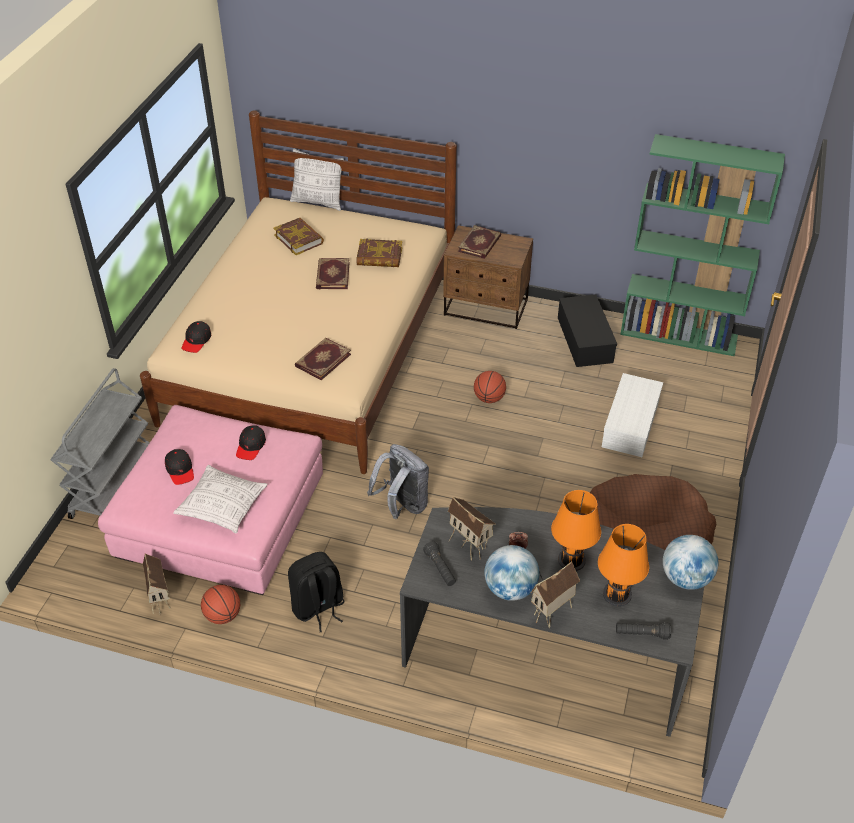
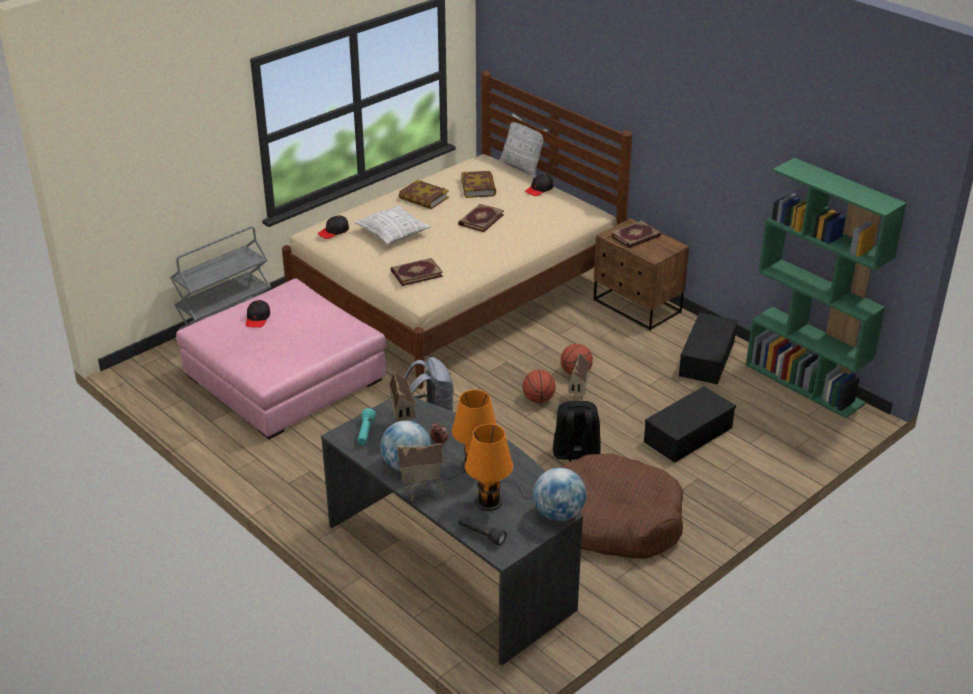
camera: 30 degrees right, 10 degrees down
(161, 601) = (194, 415): toy house -> toy house (578, 401)
(223, 506) = (266, 352): pillow -> pillow (393, 233)
(223, 615) = (229, 441): basketball -> basketball (538, 399)
(251, 446) = (323, 321): black cap -> black cap (539, 189)
(318, 607) = (302, 463): black backpack -> black backpack (576, 456)
(379, 257) = (532, 218): book -> book (423, 198)
(440, 569) = (366, 433): black flashlight -> turquoise flashlight
(630, 423) = (688, 434): white storage box -> black storage box

